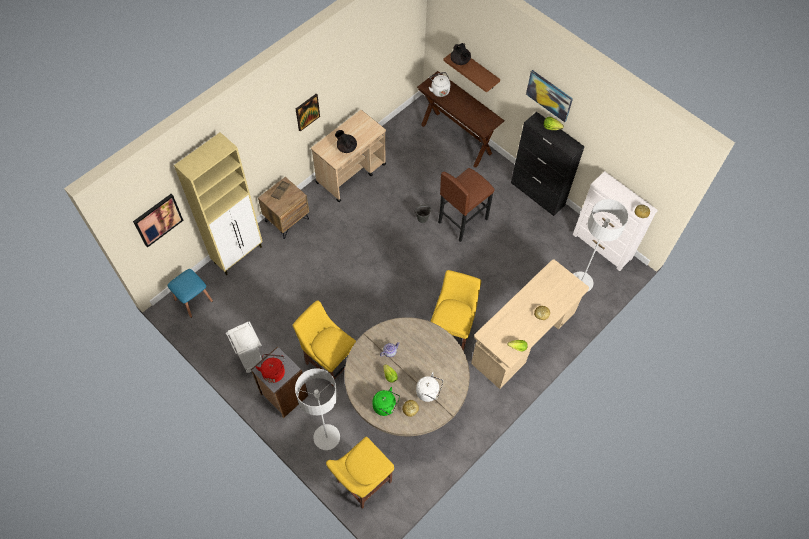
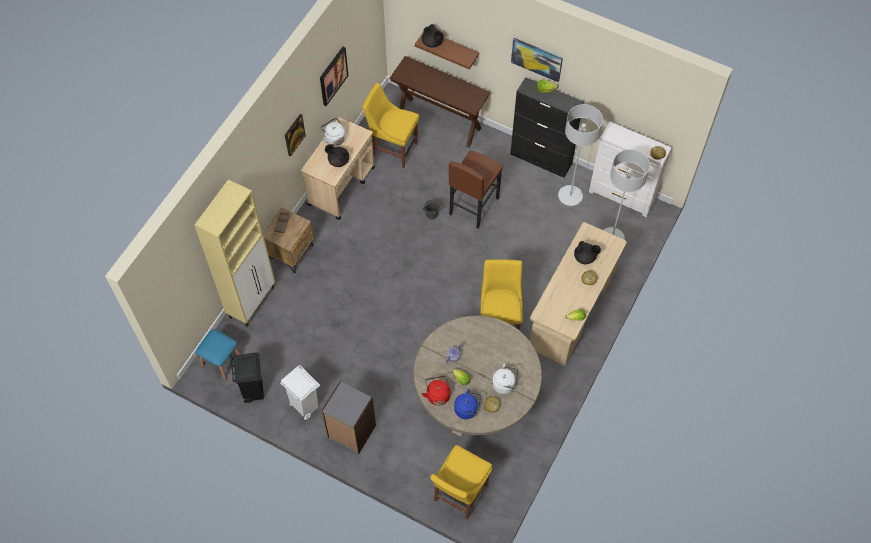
camera: 15 degrees left, 0 degrees up
(158, 219) = (182, 285): picture -> picture (333, 75)
(212, 334) = (254, 391): none -> black trash can
(273, 371) = (345, 407): red kettle -> red kettle (437, 394)
(326, 437) = (409, 461): grey floor lamp -> grey floor lamp (570, 196)
(329, 360) = (385, 385): yellow chair -> yellow chair (392, 149)
(386, 406) = (467, 409): green kettle -> blue kettle
(439, 90) = (414, 76): white kettle -> white kettle (334, 138)
(544, 292) = (585, 257): none -> black teapot

